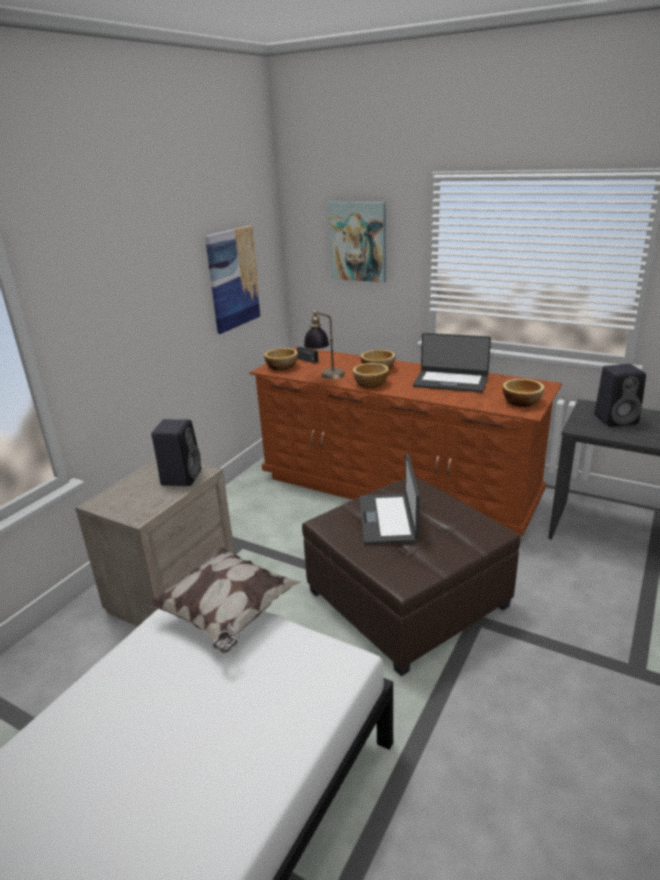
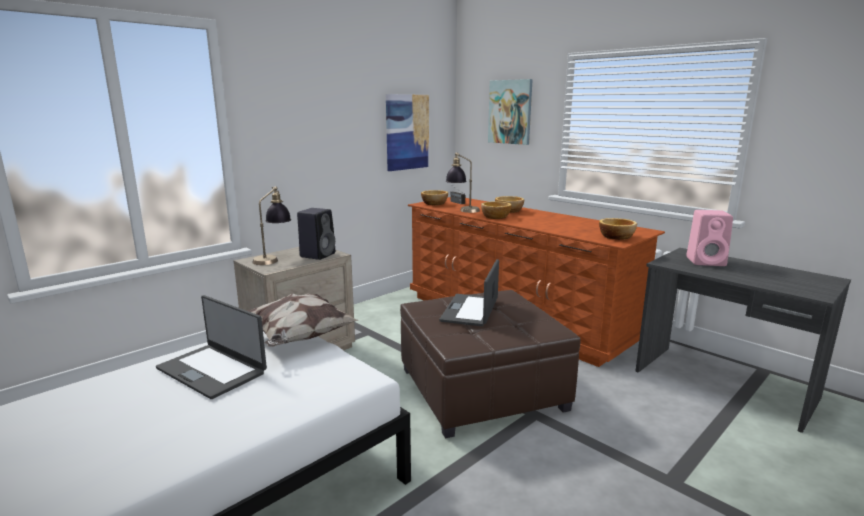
camera: 15 degrees right, 10 degrees down
(128, 494) = (273, 258): none -> table lamp
(451, 381) = (564, 222): laptop -> laptop (212, 370)
(616, 419) = (706, 262): black speaker -> pink speaker

